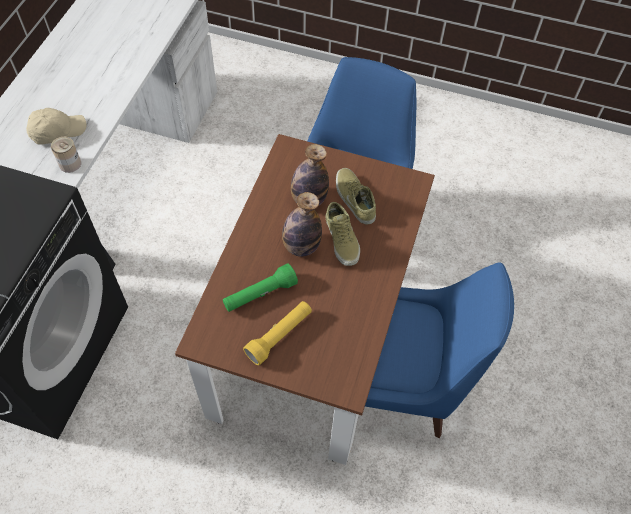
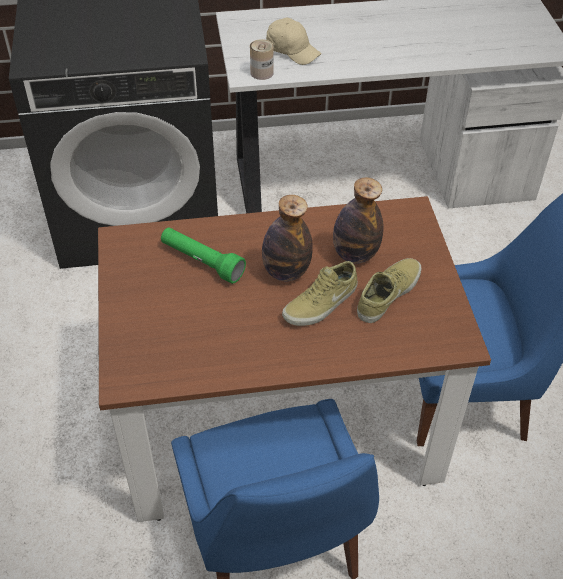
camera: 65 degrees right, 10 degrees down
(279, 336) = (159, 297): yellow flashlight -> none

